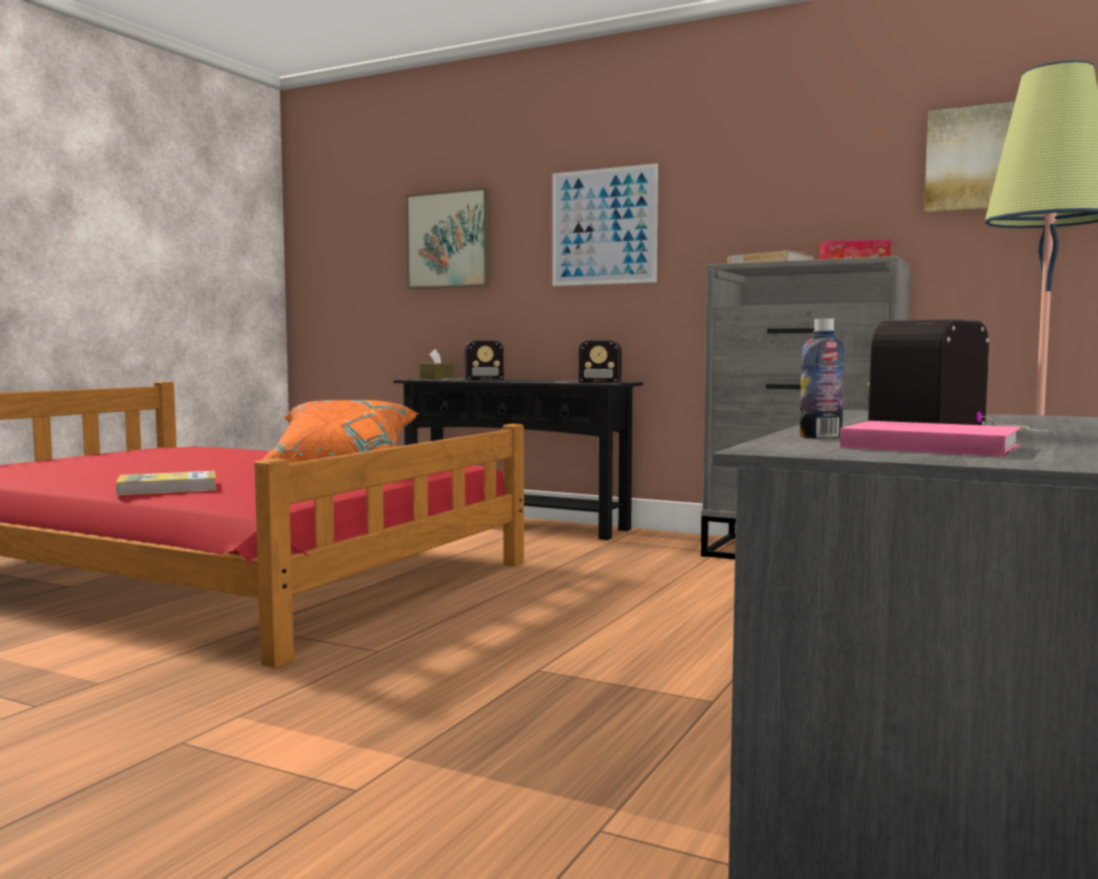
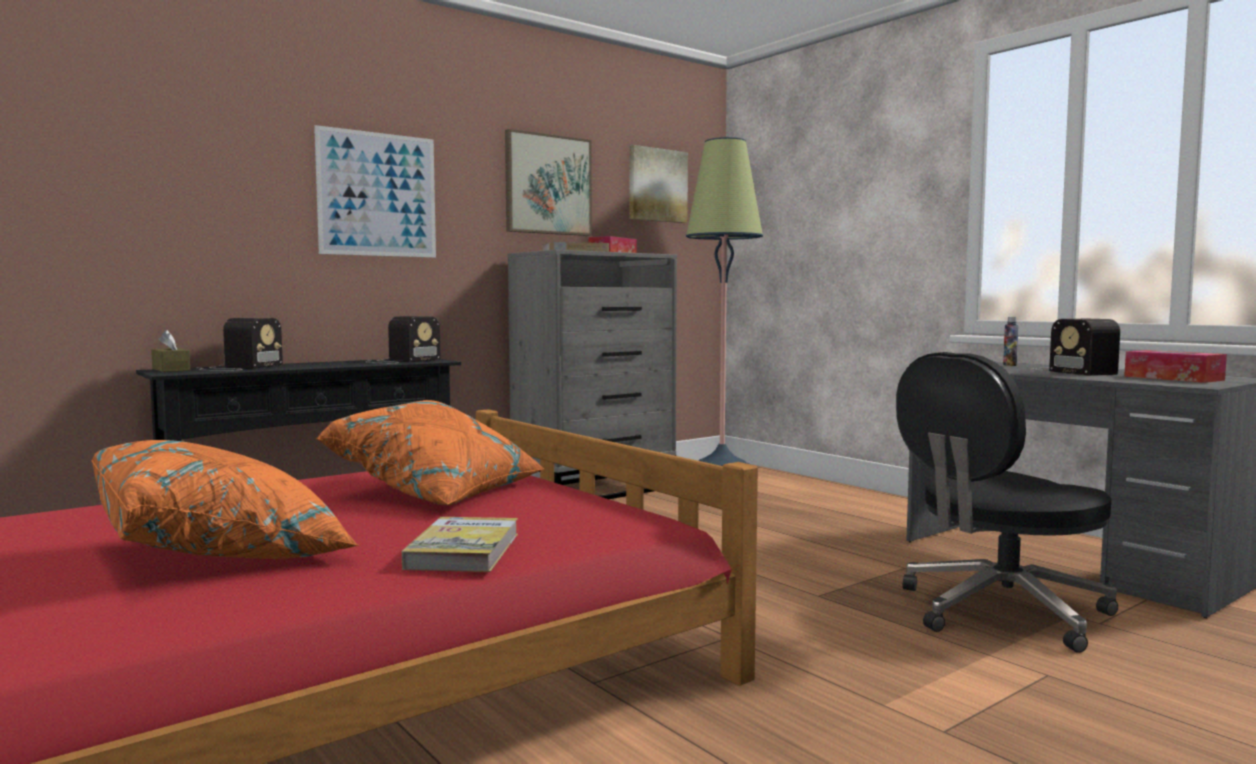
camera: 65 degrees left, 0 degrees up
(154, 469) = (224, 553): none -> orange pillow
(449, 240) = (156, 182): picture -> picture (548, 185)
(578, 761) = (1000, 612): none -> black office chair
(820, 437) = (1126, 379): bottle -> bottle (1009, 365)
(925, 446) = (1173, 378): pink book -> tissue box

